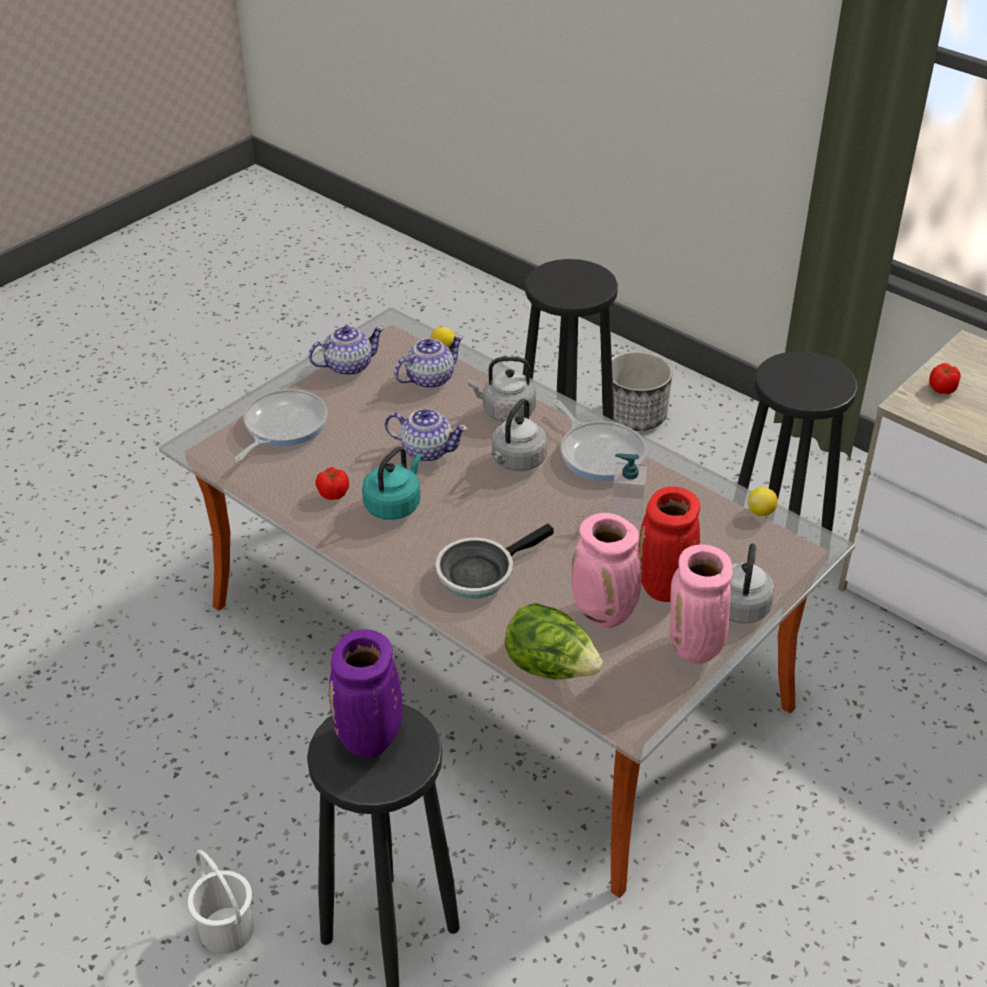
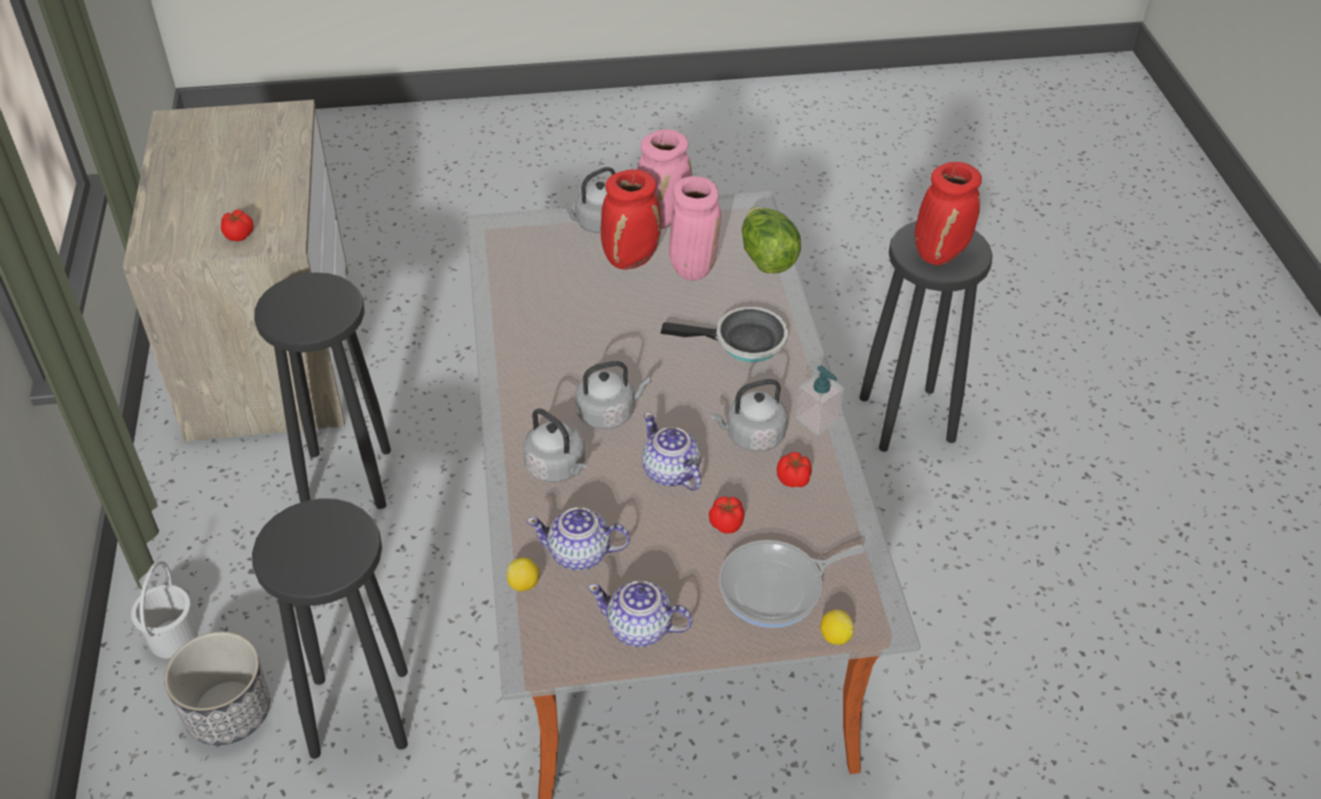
camera: 140 degrees left, 5 degrees up
(227, 929) = (1014, 484): white bucket -> white bucket (172, 638)
(353, 442) = (727, 523): none -> tomato
(371, 741) = (939, 253): purple vase -> red vase
(394, 505) = (752, 436): turquoise kettle -> grey kettle
(599, 453) = (535, 379): frying pan -> none
(627, 508) = (577, 324): soap dispenser -> soap dispenser (817, 419)
(761, 512) = (491, 266): lemon -> lemon (835, 636)

